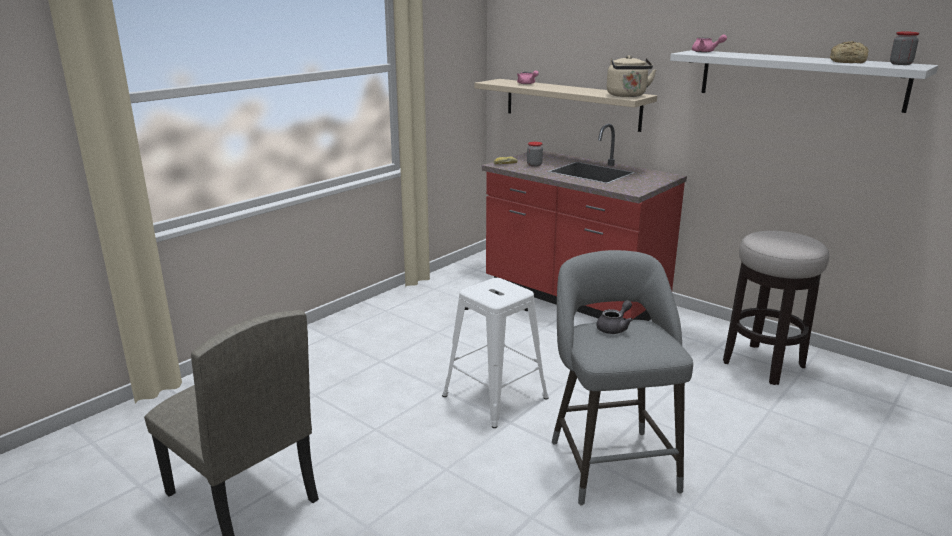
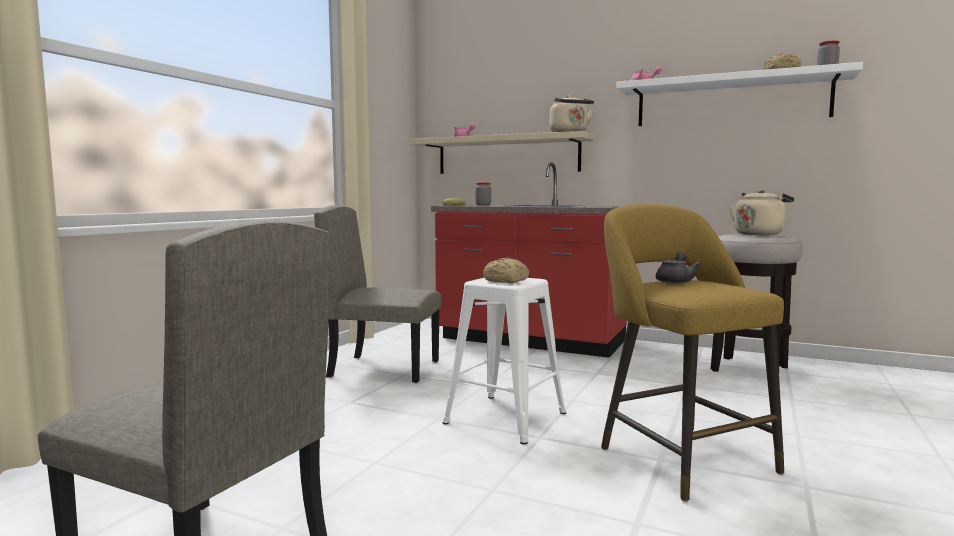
camera: 15 degrees left, 15 degrees down
(424, 322) = (384, 368): none -> beige chair
(495, 292) = (506, 281): none -> bread
(610, 461) = (680, 457): grey stool -> yellow stool
(787, 240) = (759, 234): none -> beige kettle

